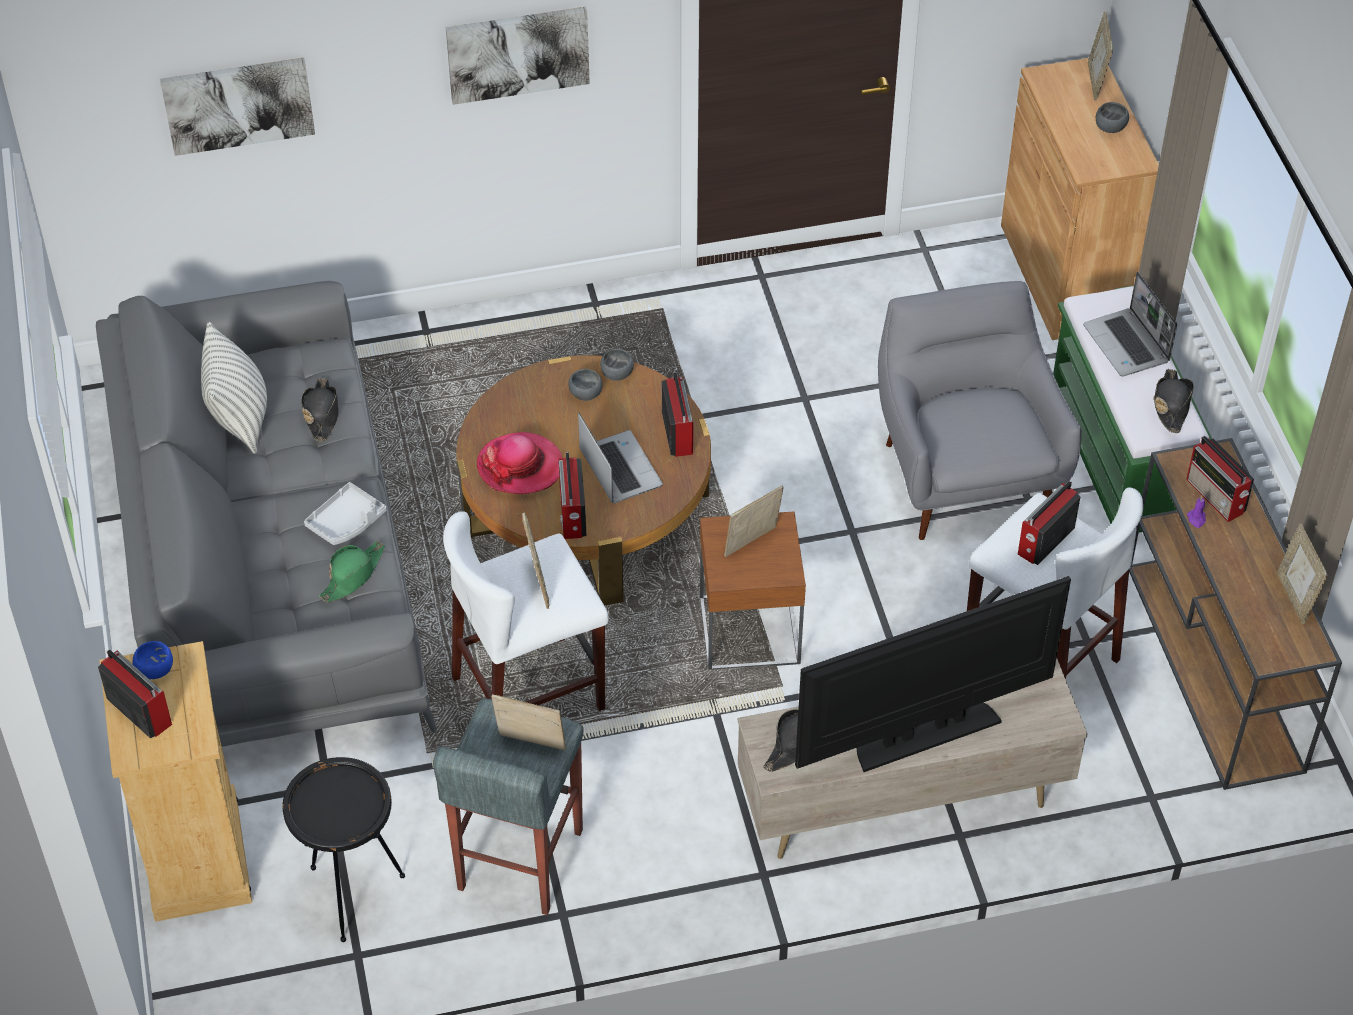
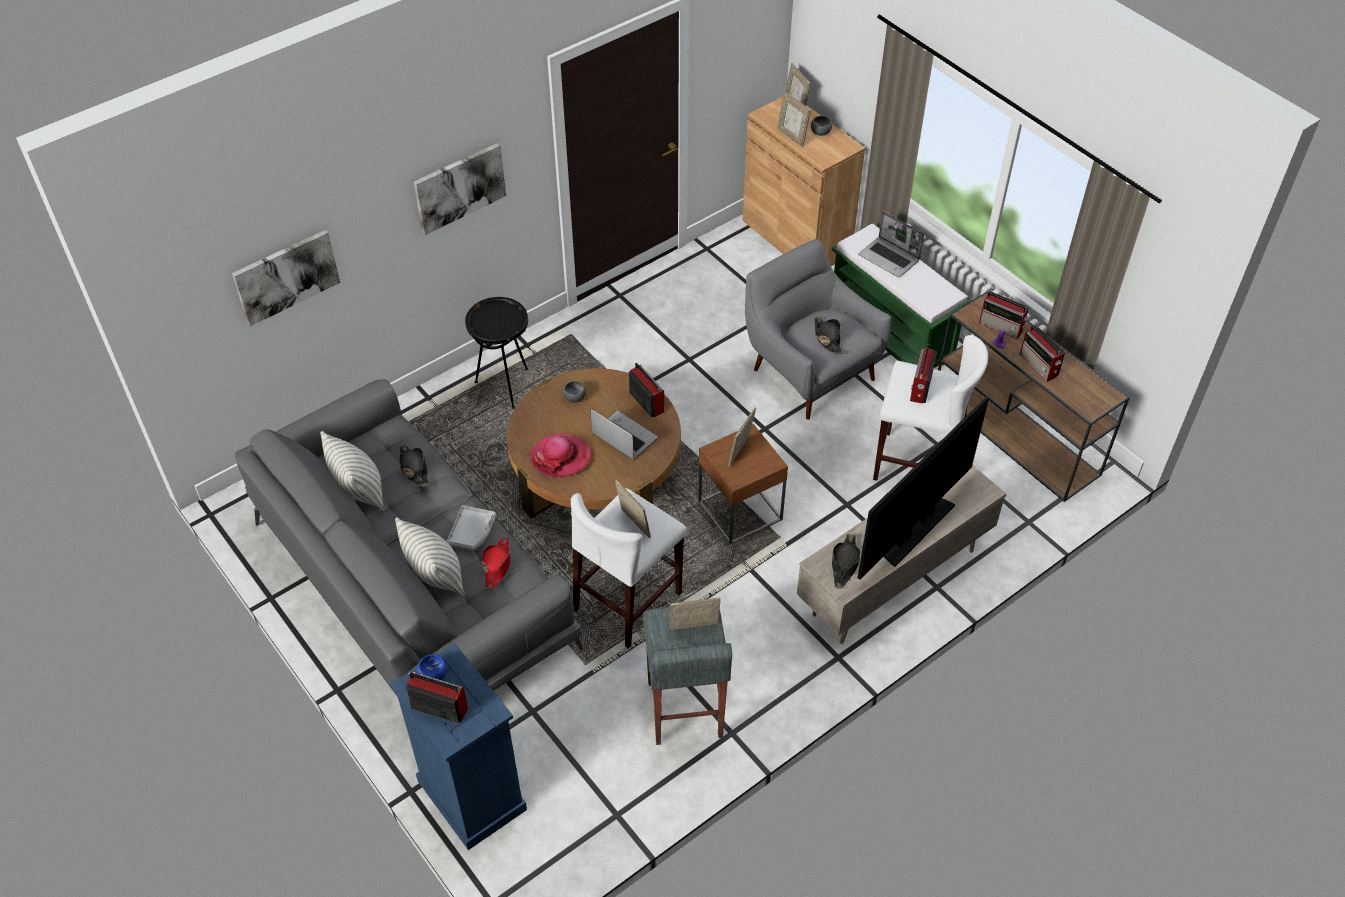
camera: 25 degrees left, 0 degrees up
(196, 857) = (471, 795): beige dresser -> blue dresser
(271, 560) = (435, 576): none -> pillow
(353, 575) = (497, 565): green hat -> red hat
(353, 894) = (590, 776): black side table -> black side table (505, 386)
(572, 515) = (612, 476): radio -> radio (1039, 366)
(618, 373) = (587, 378): grey bowl -> none
(1171, 405) = (935, 284): black hat -> black hat (827, 338)
(1294, 597) = (1080, 369): picture frame -> picture frame (792, 136)

